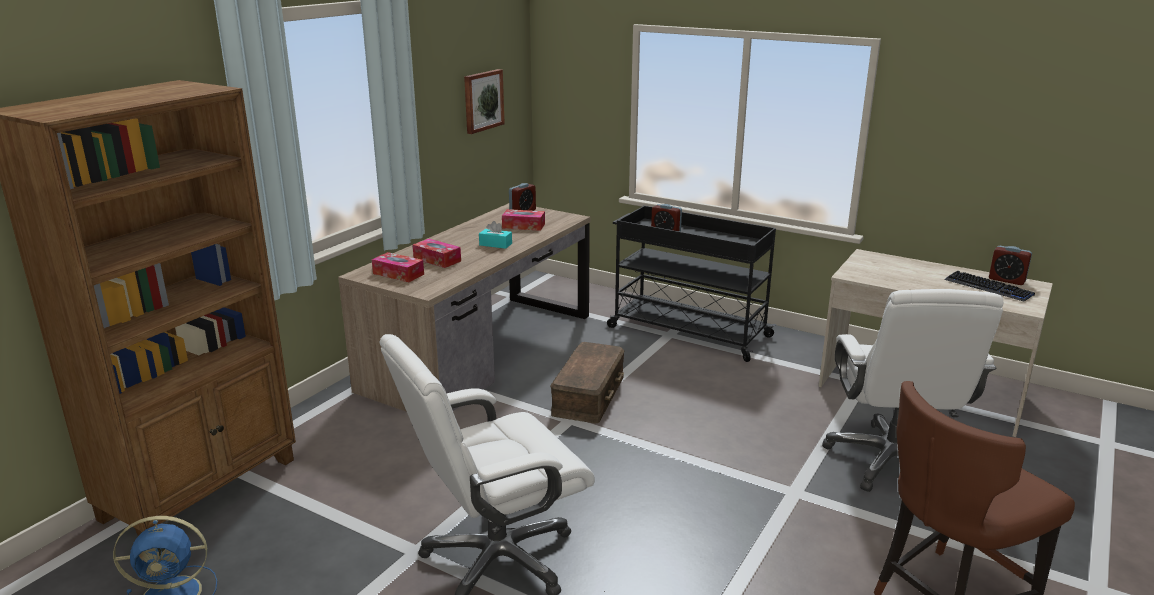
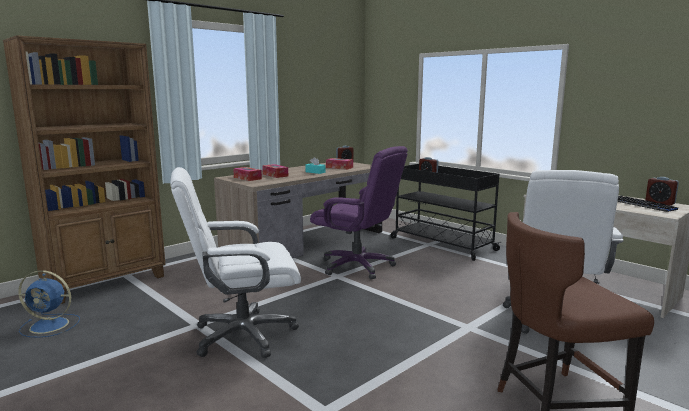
camera: 15 degrees right, 10 degrees down
(482, 100) = (328, 99): picture -> none
(589, 395) = (358, 266): brown storage box -> purple office chair

